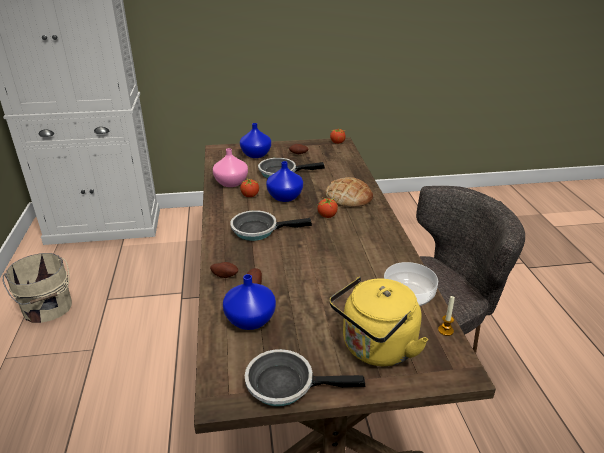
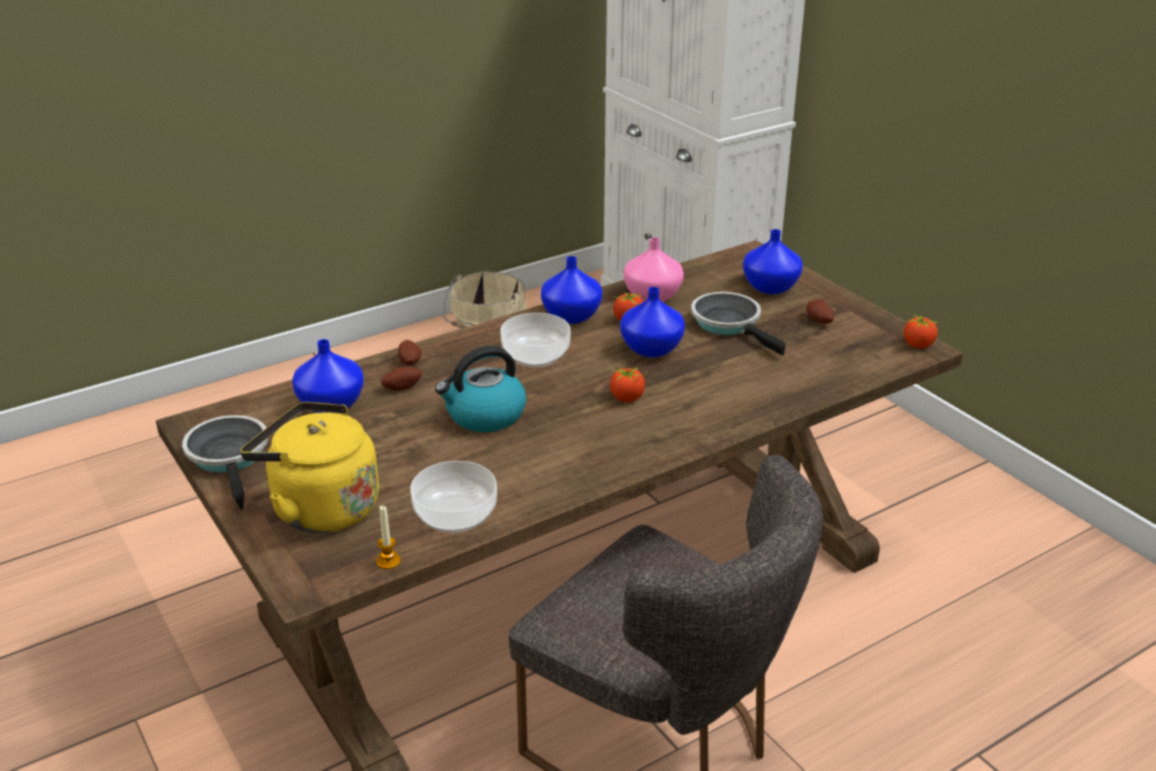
camera: 65 degrees right, 0 degrees up
(228, 209) = (571, 316): none -> blue vase
(258, 230) = (536, 354): frying pan -> bowl
(311, 262) = (484, 416): none -> kettle
(349, 197) = (707, 404): bread -> none

